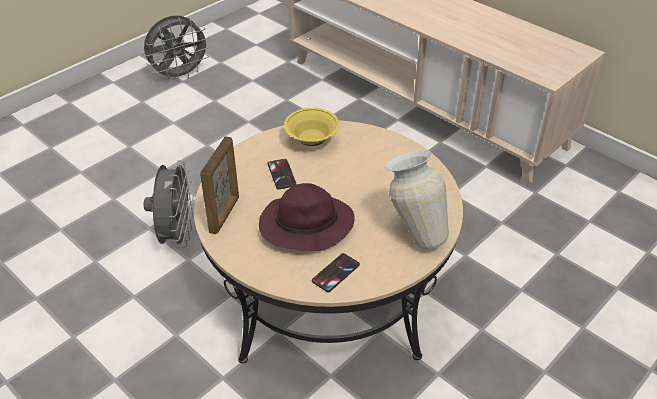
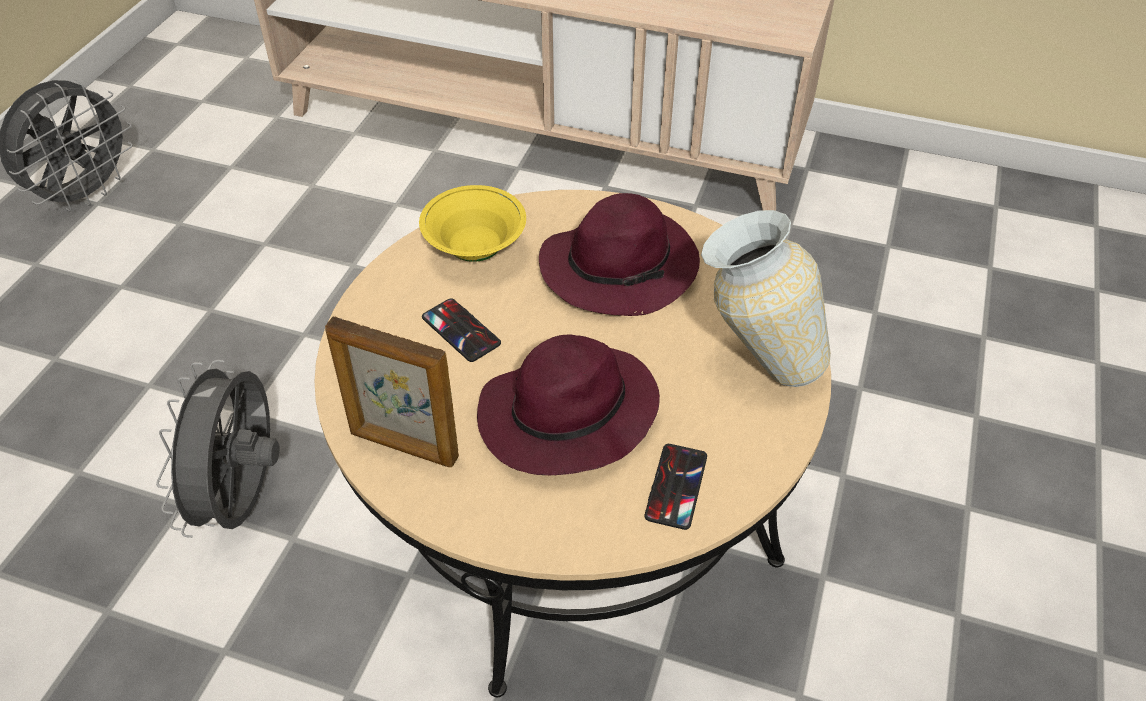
camera: 25 degrees left, 5 degrees up
(177, 235) = (245, 500): grey fan -> grey fan turned 150 degrees counterclockwise
(225, 214) = (403, 446): picture frame -> picture frame turned 120 degrees clockwise
(377, 169) = (621, 267): none -> purple hat

